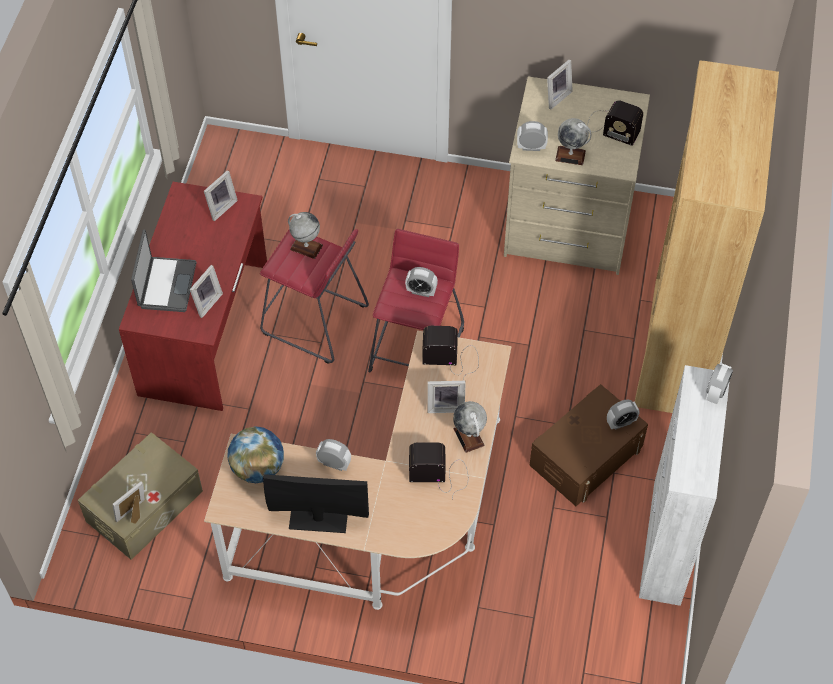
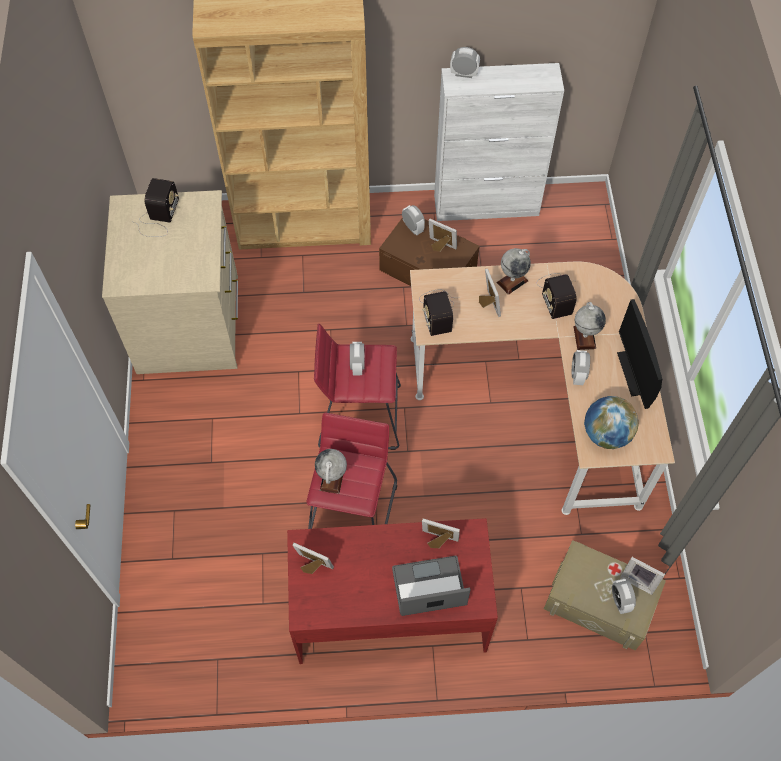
camera: 105 degrees left, 5 degrees up
(531, 147) = (197, 276): alarm clock -> alarm clock (620, 600)
(555, 97) = (127, 268): picture frame -> picture frame (440, 247)
(570, 155) = (201, 243): globe -> globe (584, 337)

